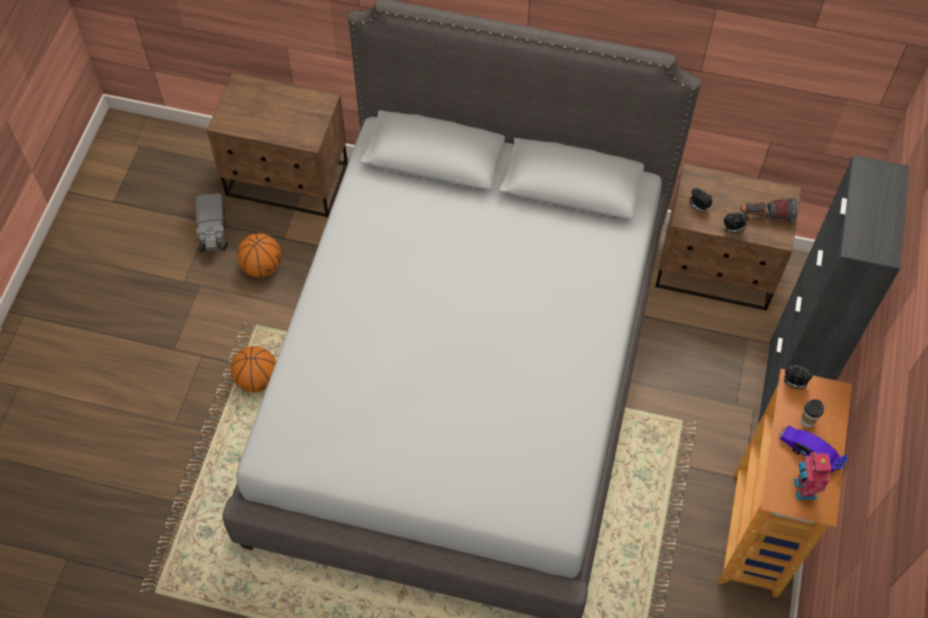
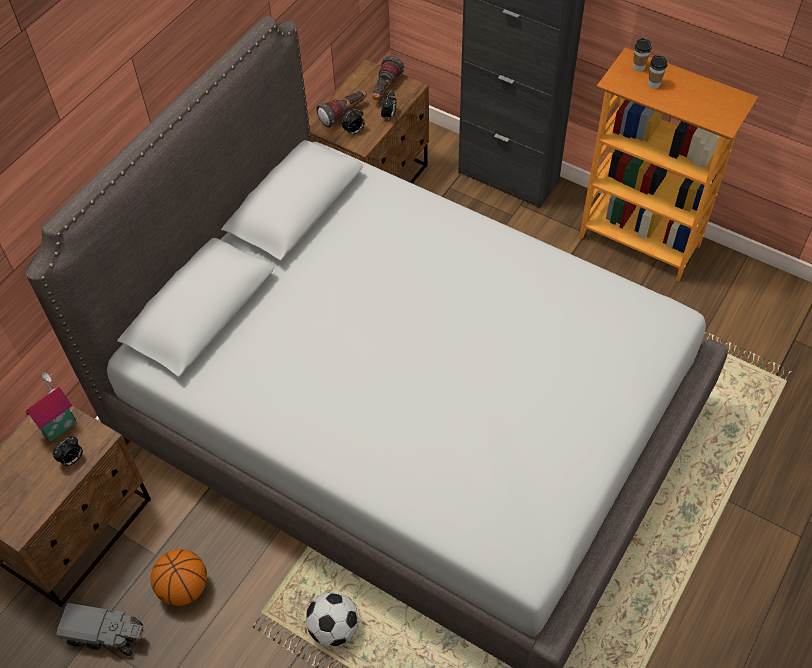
camera: 70 degrees left, 5 degrees down
(257, 379) = (334, 628): basketball -> football
(312, 112) = (58, 426): none -> toy house
(716, 193) = (344, 114): none -> flashlight
(793, 383) = (614, 81): alarm clock -> alarm clock (72, 459)
(803, 489) = (719, 106): toy robot -> none
(810, 451) = (684, 91): toy car -> none
(826, 402) = (638, 67): none -> cup

